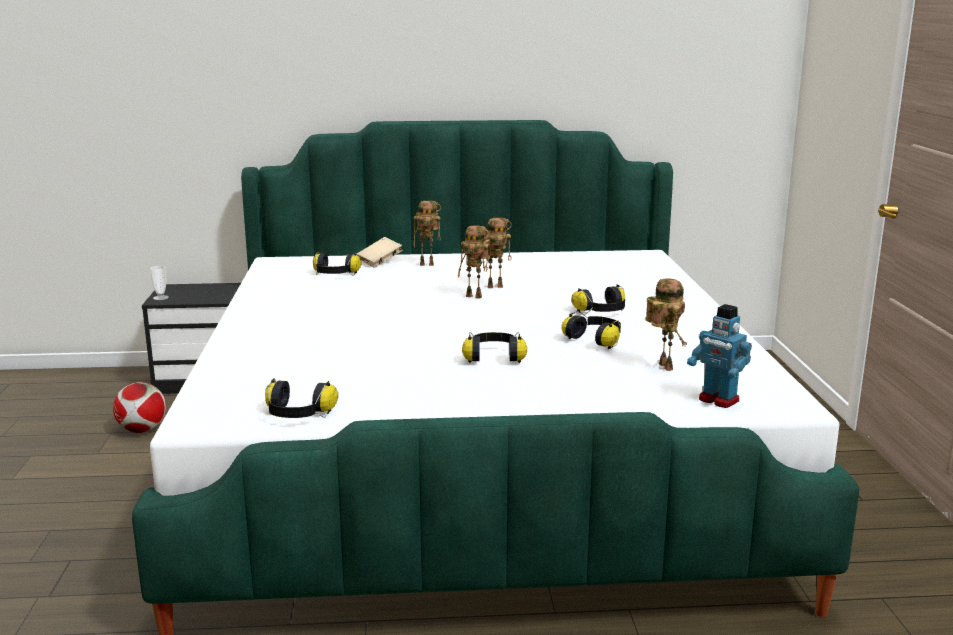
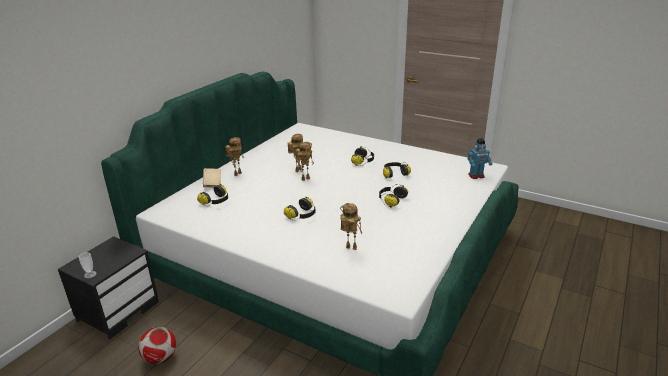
camera: 55 degrees left, 10 degrees up
(298, 415) = (415, 266): headphones -> headphones (302, 215)
(662, 366) = (436, 173): toy robot -> toy robot (350, 248)

